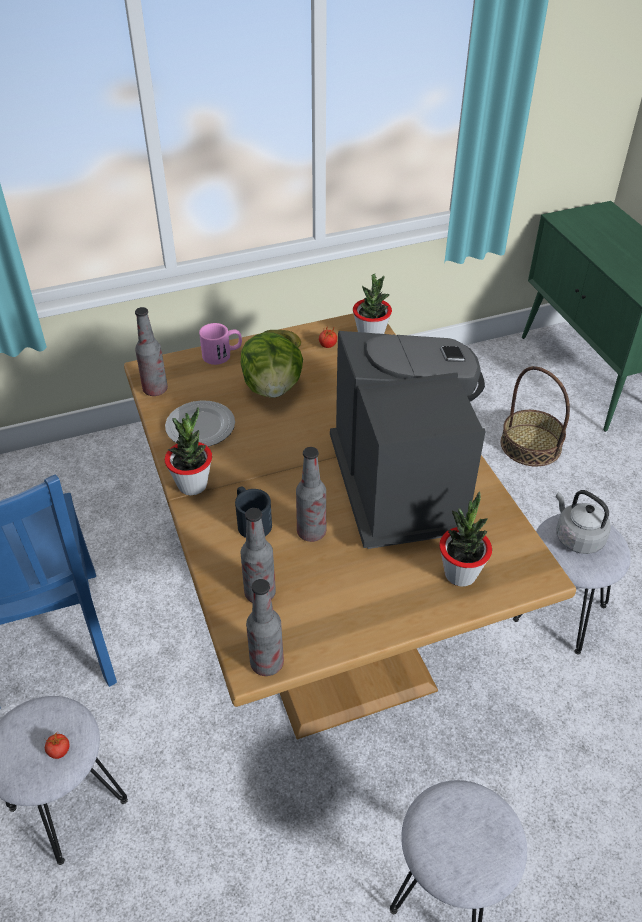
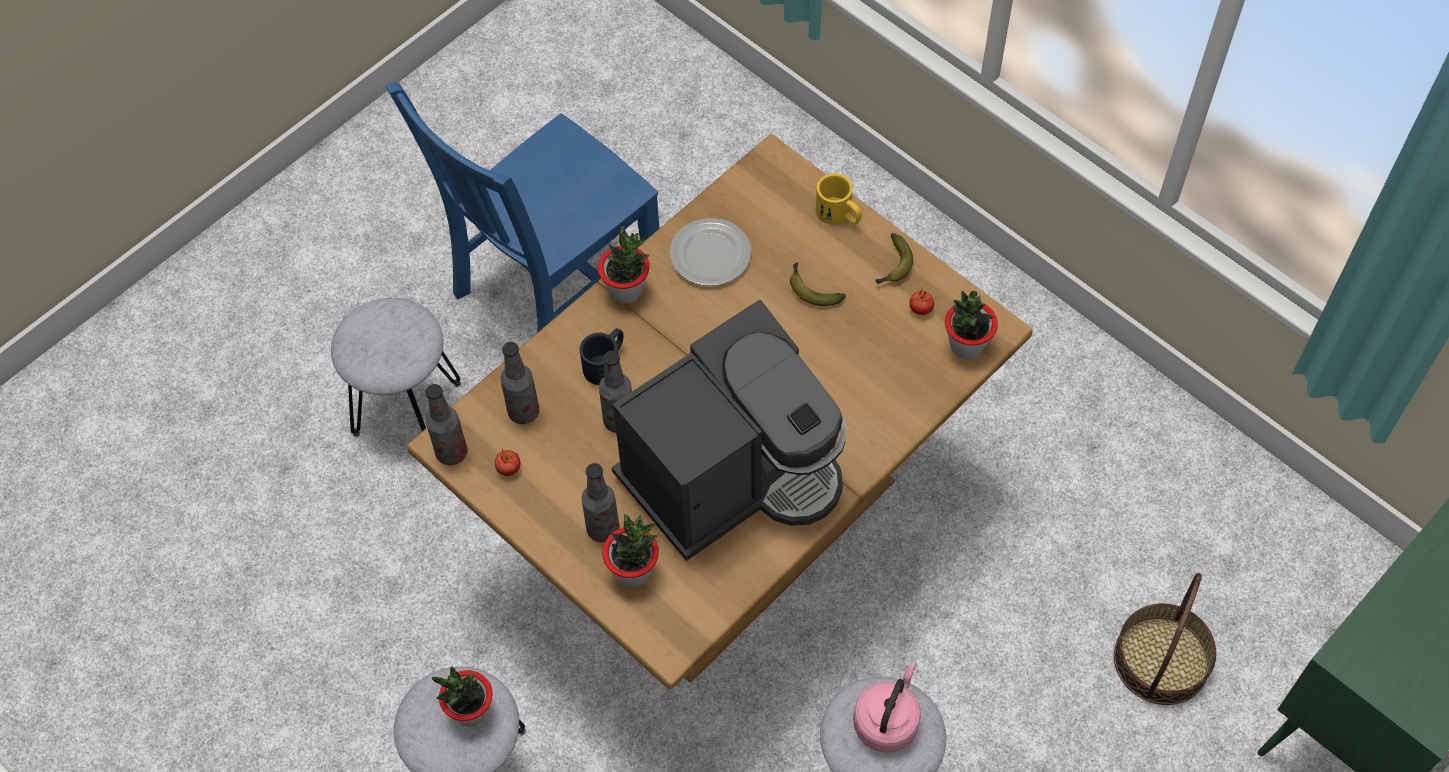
camera: 65 degrees right, 15 degrees up
(59, 751) = (384, 360): tomato -> tomato (509, 468)
(155, 390) = (743, 185): bottle -> bottle (603, 529)
(222, 354) = (839, 215): pink mug -> yellow mug
(273, 388) = (811, 289): lettuce -> banana
(461, 817) = (471, 711): none -> potted plant
(576, 537) = (887, 721): grey kettle -> pink kettle

